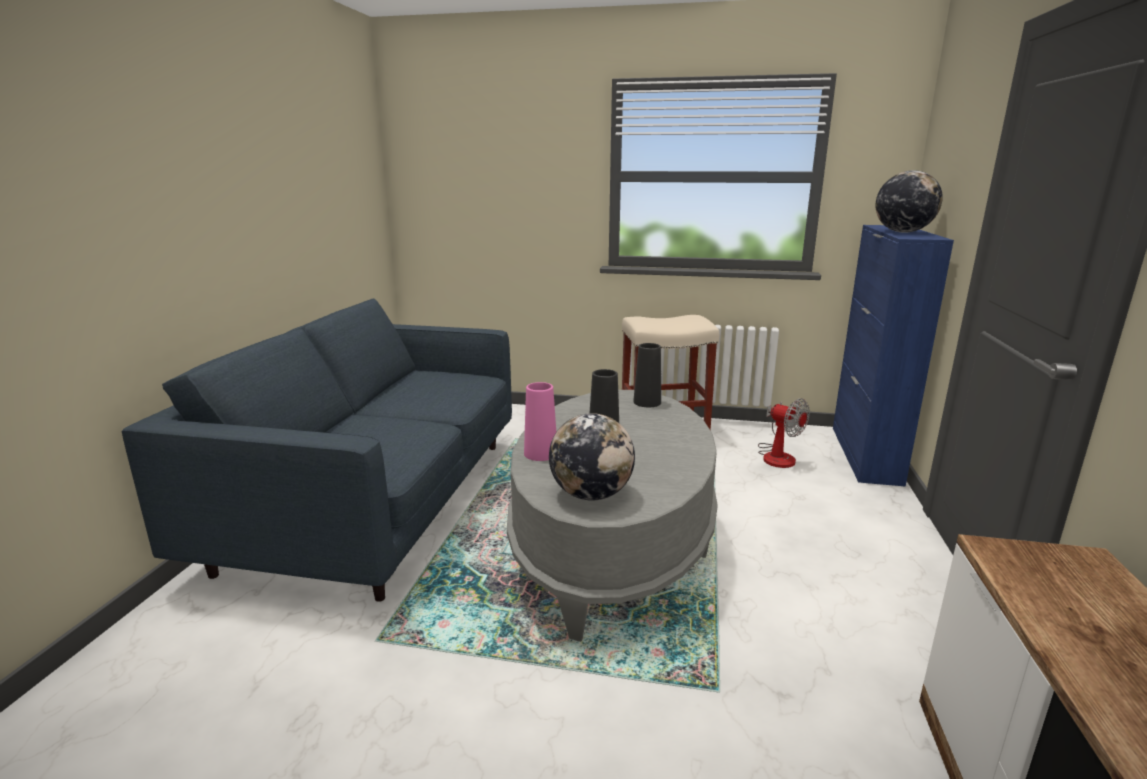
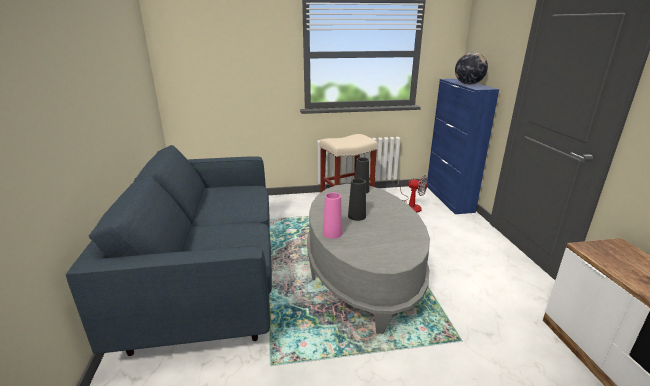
camera: 20 degrees left, 5 degrees up
(591, 494) = (380, 254): globe -> none

